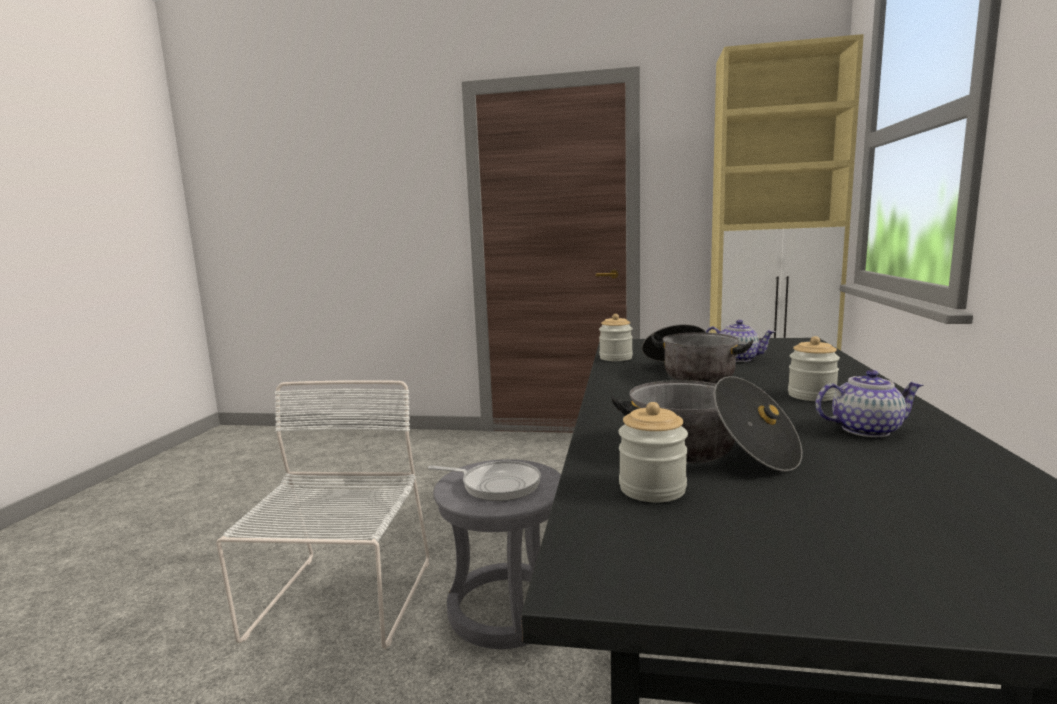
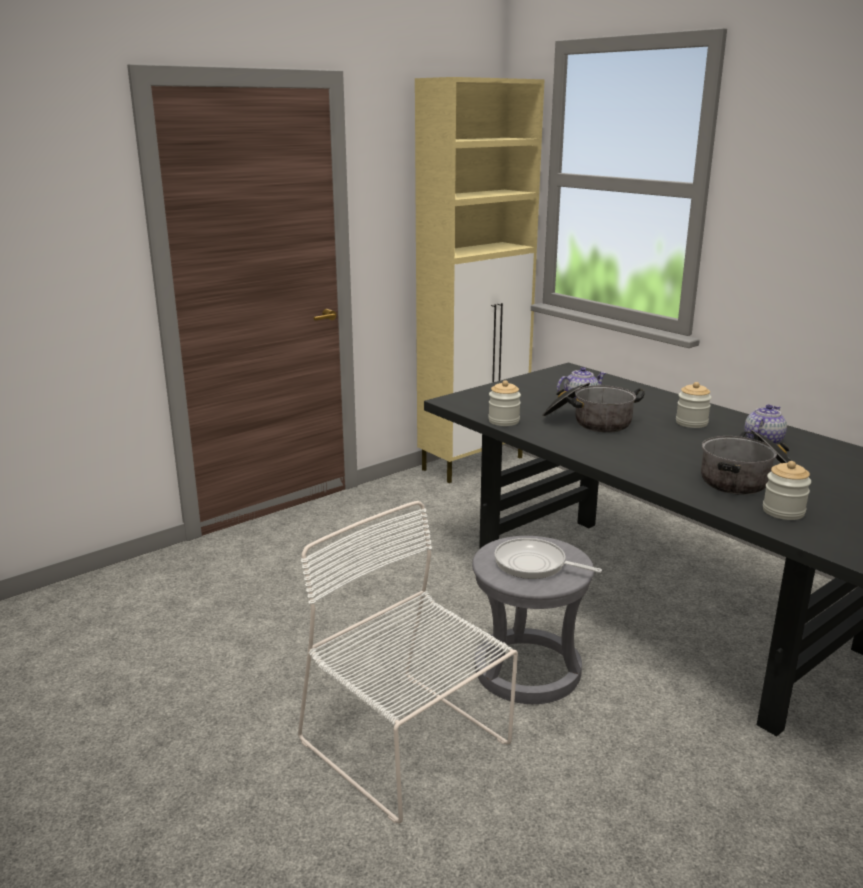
camera: 50 degrees left, 10 degrees up
(496, 485) = (534, 565): frying pan -> frying pan turned 120 degrees counterclockwise

